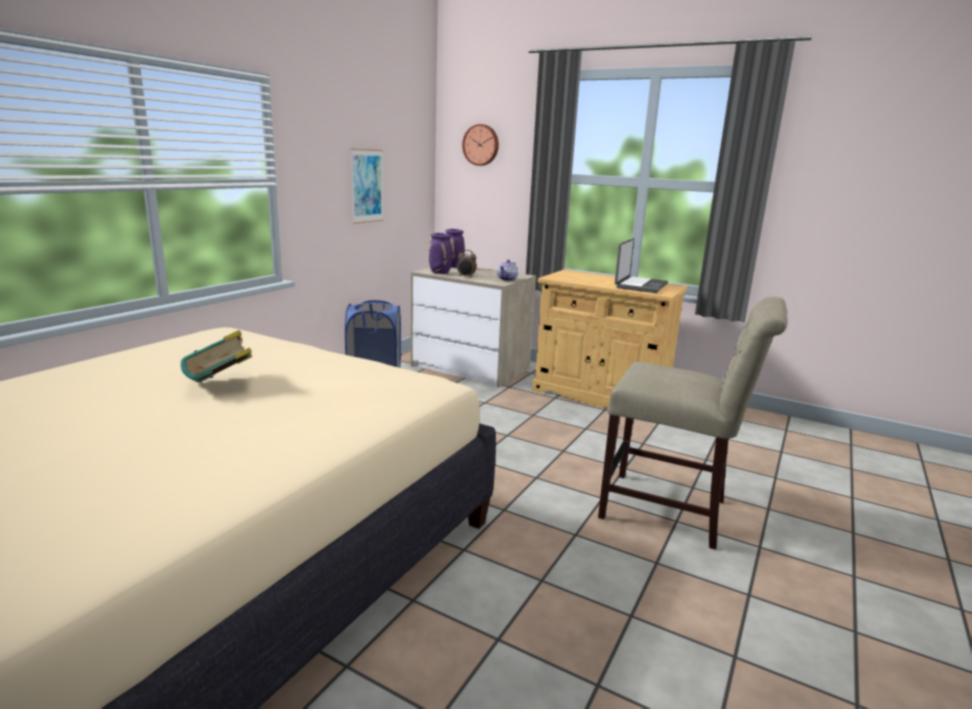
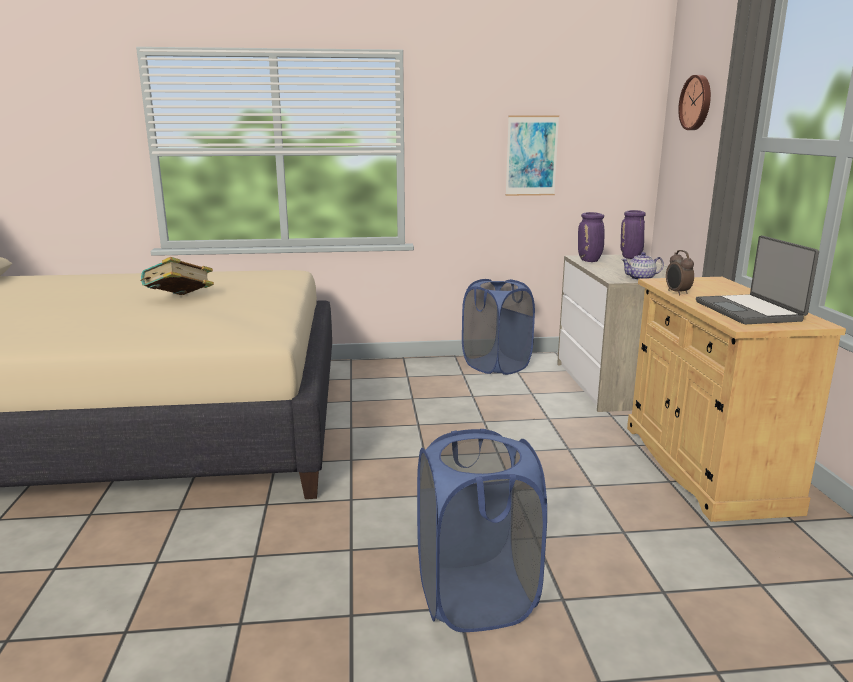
camera: 55 degrees right, 0 degrees up
(466, 276) = (604, 268): alarm clock -> alarm clock (677, 293)
(640, 286) = (750, 311): laptop -> laptop turned 90 degrees clockwise
(671, 511) = (475, 598): beige chair -> blue laundry basket

